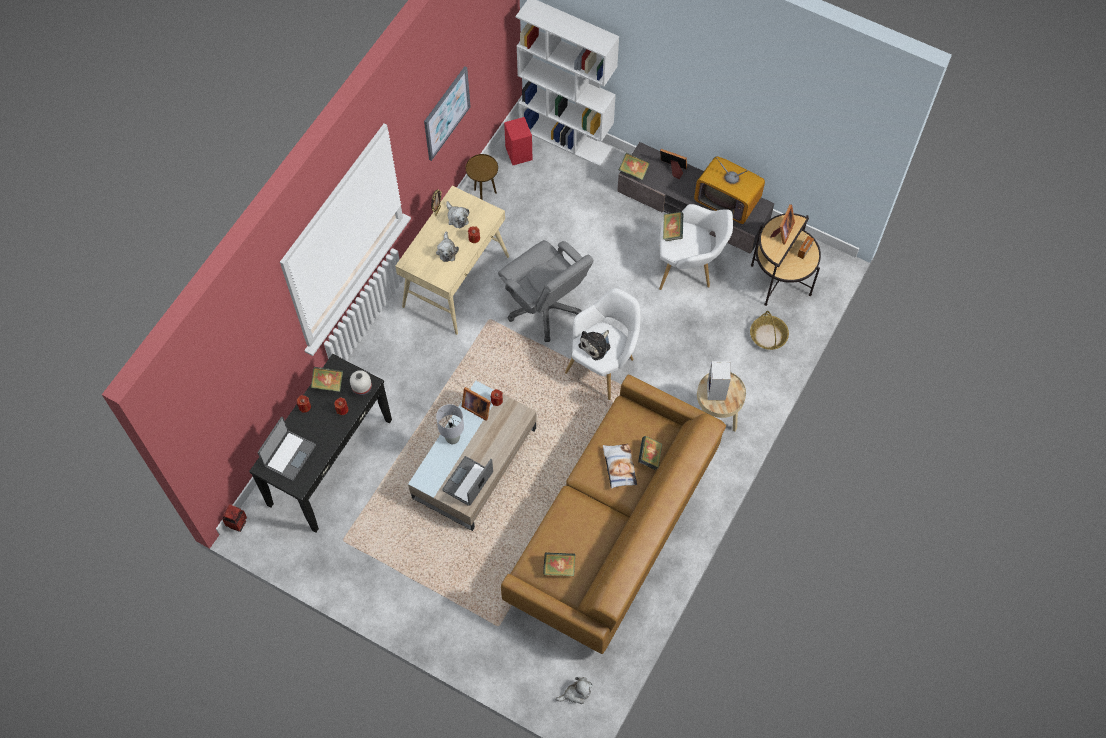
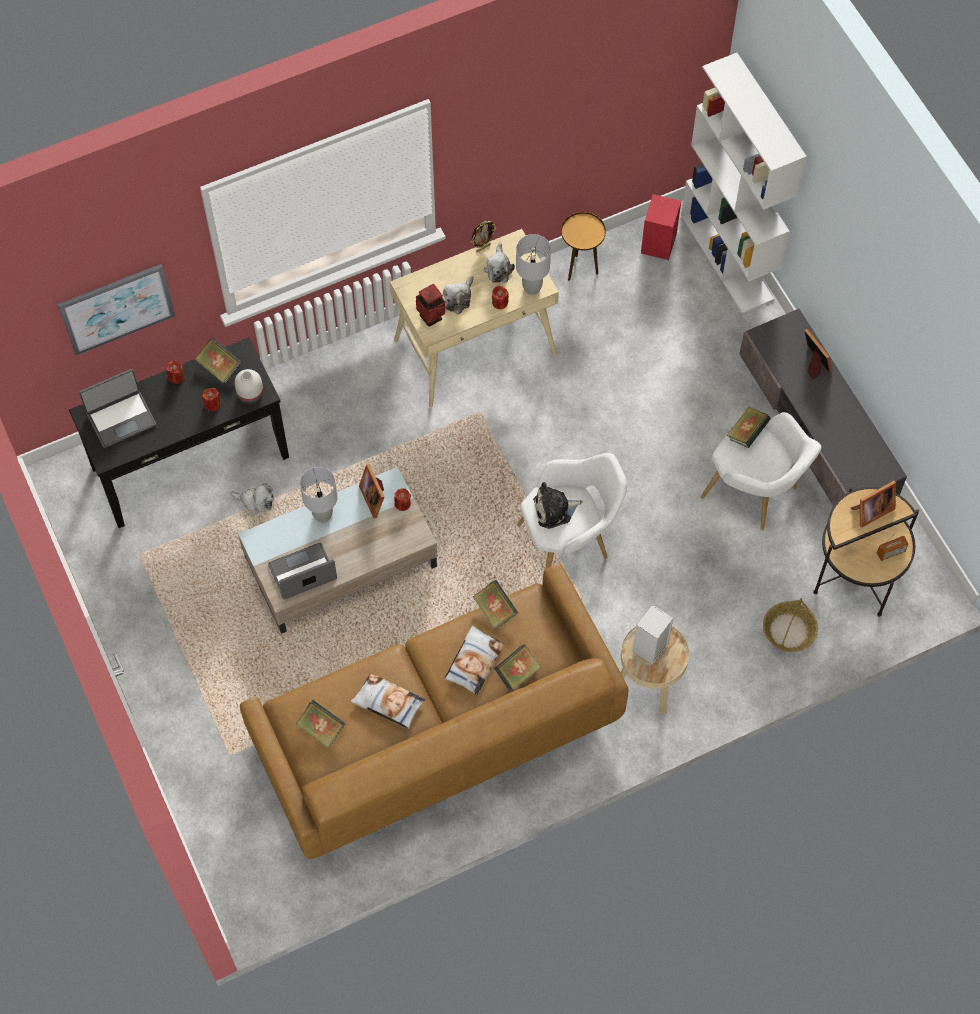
camera: 35 degrees right, 0 degrees up
(238, 524) = (47, 468): vase -> vase (431, 317)
(446, 113) = (550, 136): picture -> picture (117, 308)
(486, 217) = (532, 287): none -> grey table lamp
(545, 308) = (552, 438): grey office chair -> none
(576, 693) = (255, 884): plush toy -> plush toy (256, 502)
(587, 525) = (388, 703): none -> pillow
(633, 171) = (764, 339): book -> book (495, 610)
(727, 201) = (850, 439): television -> none

